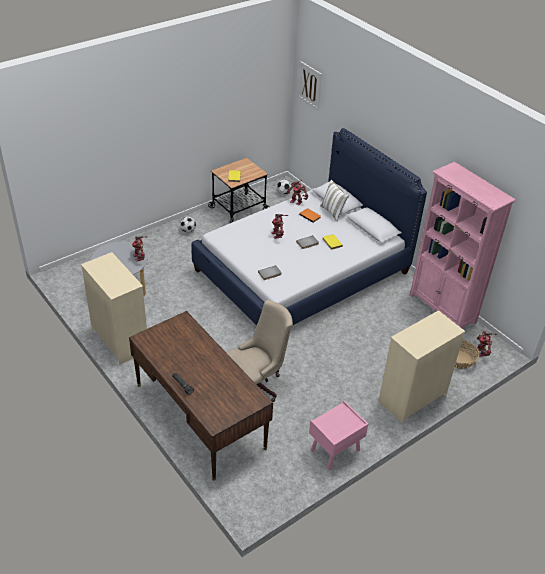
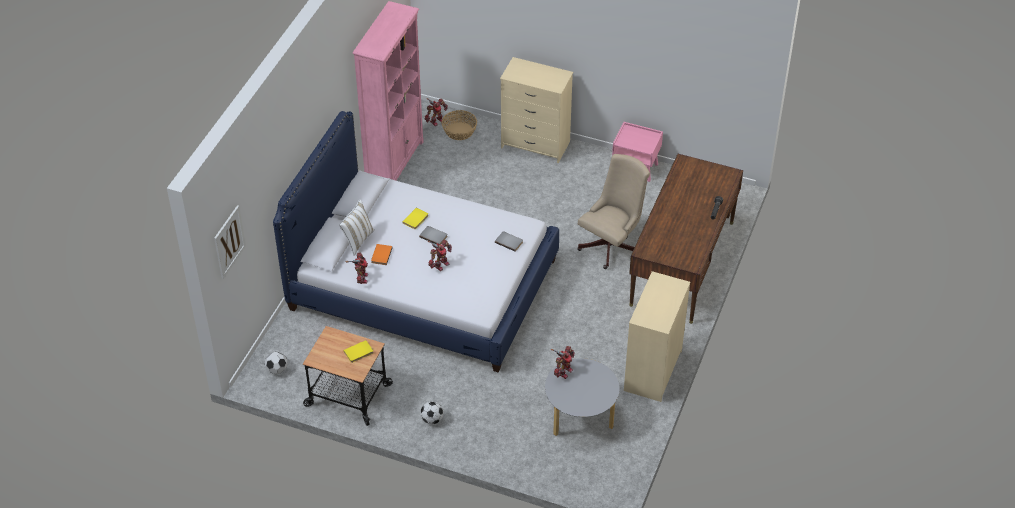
camera: 120 degrees left, 5 degrees up
(257, 384) = (612, 244): beige office chair -> beige office chair turned 105 degrees clockwise

